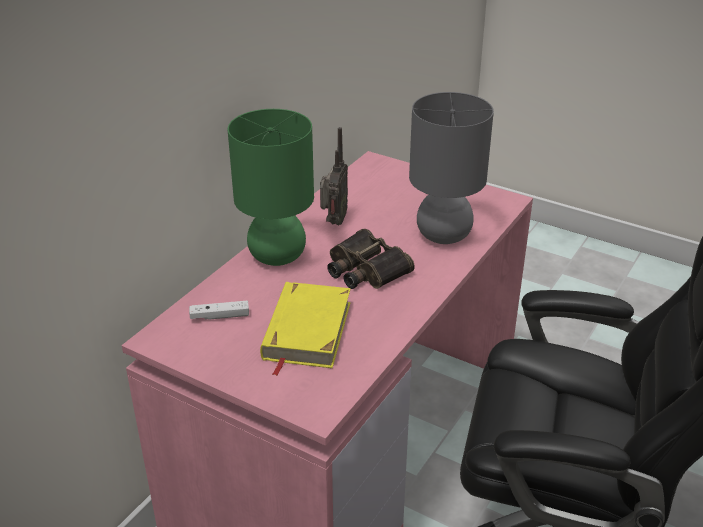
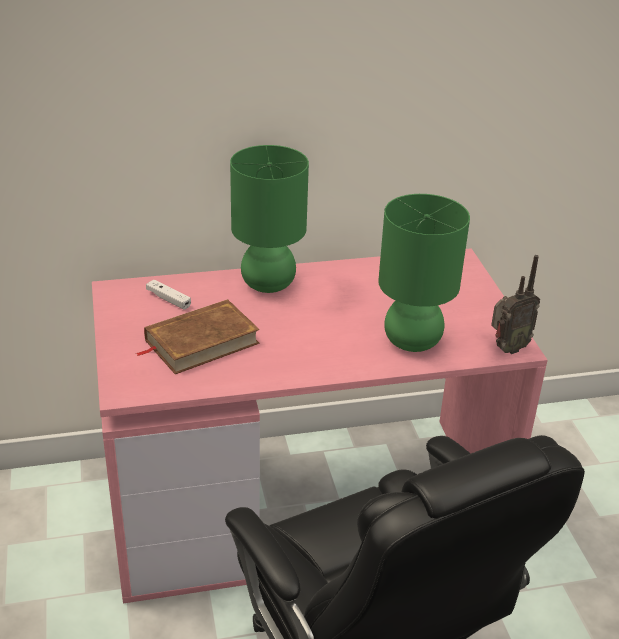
camera: 45 degrees right, 0 degrees up
(306, 331) = (201, 342): yellow book -> brown book
(333, 222) = (346, 284): radio -> radio (507, 348)
(364, 269) = (309, 328): binoculars -> none
(443, 235) = (412, 341): grey table lamp -> green table lamp

